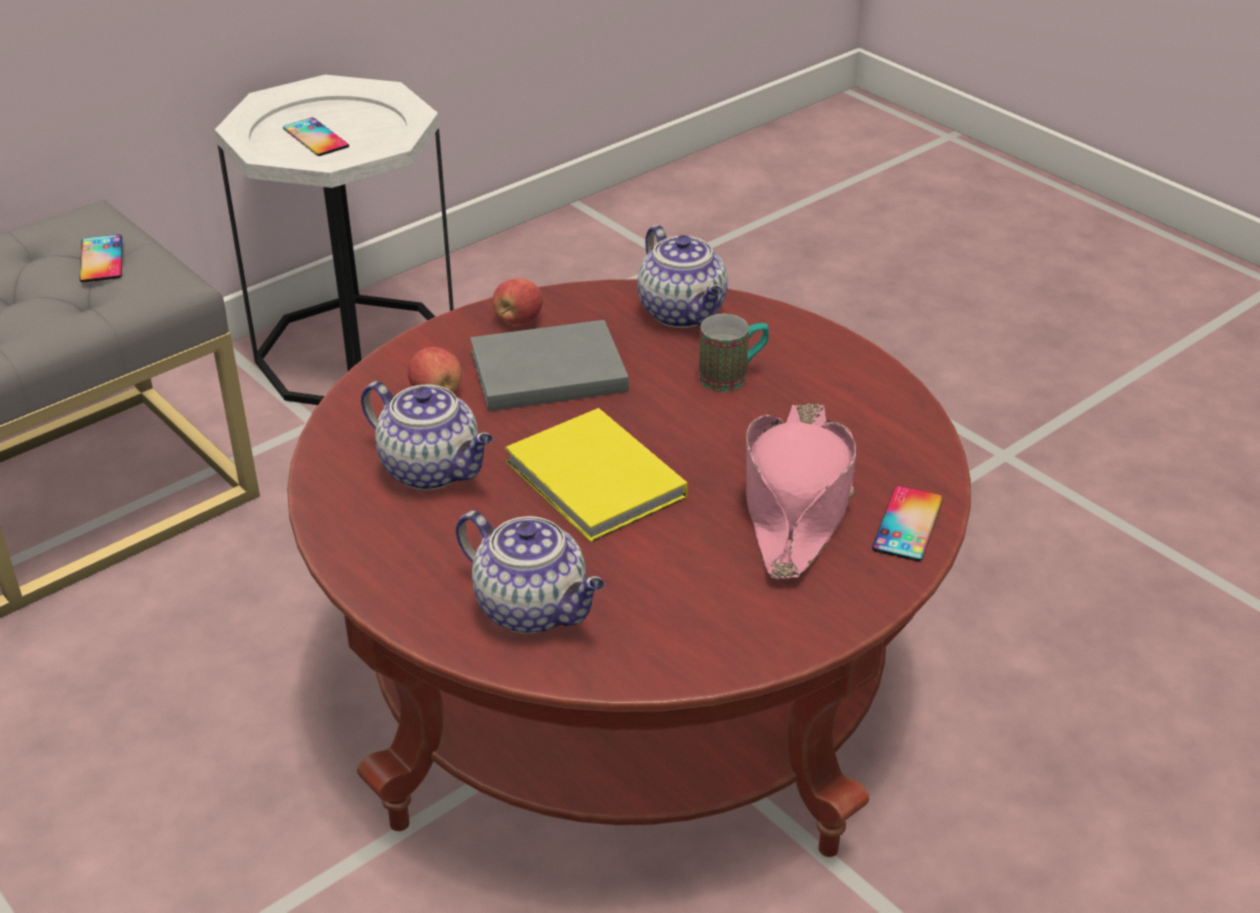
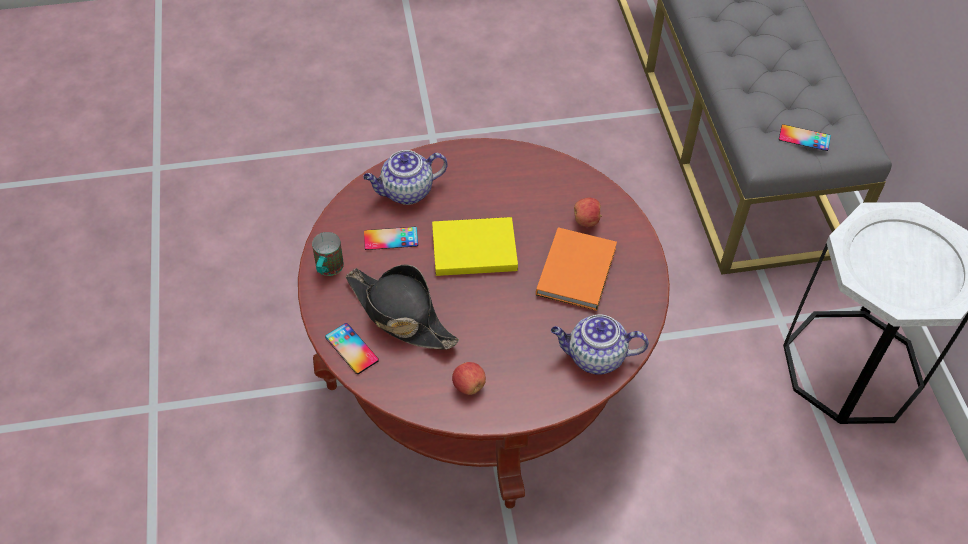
camera: 120 degrees right, 15 degrees up
(315, 137) = (901, 255): phone -> phone (391, 238)
(433, 470) = (524, 196): teapot -> none
(518, 321) = (634, 280): apple -> apple (468, 386)
(543, 371) = (578, 269): grey book -> orange book
(733, 376) = (518, 346): mug -> mug (327, 270)
(796, 503) = (400, 314): pink hat -> black hat

